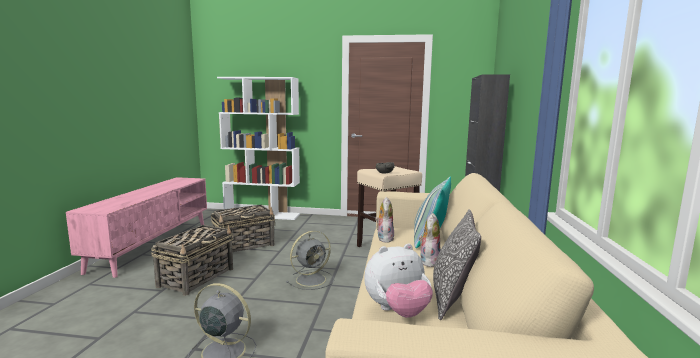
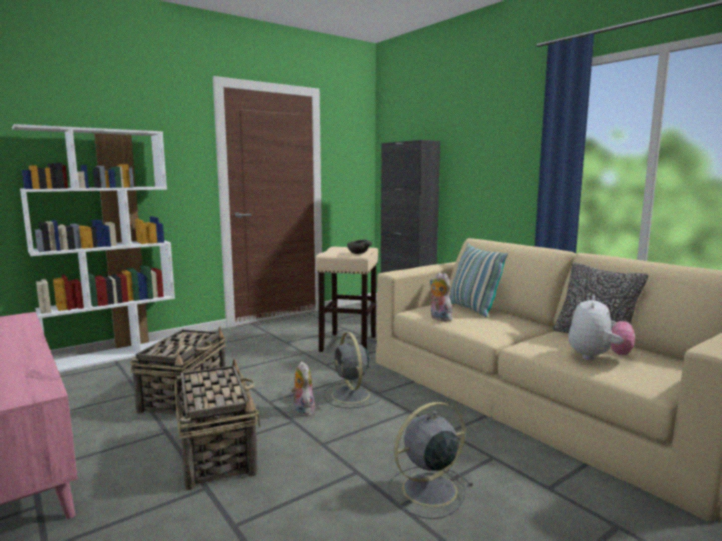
camera: 45 degrees left, 0 degrees up
(312, 279) = (351, 396): grey fan -> grey fan turned 150 degrees clockwise
(428, 261) = (515, 323): plush toy -> plush toy (302, 410)

